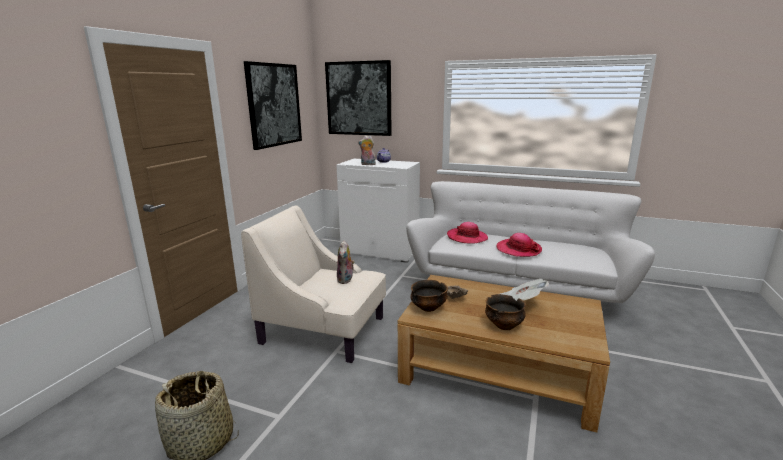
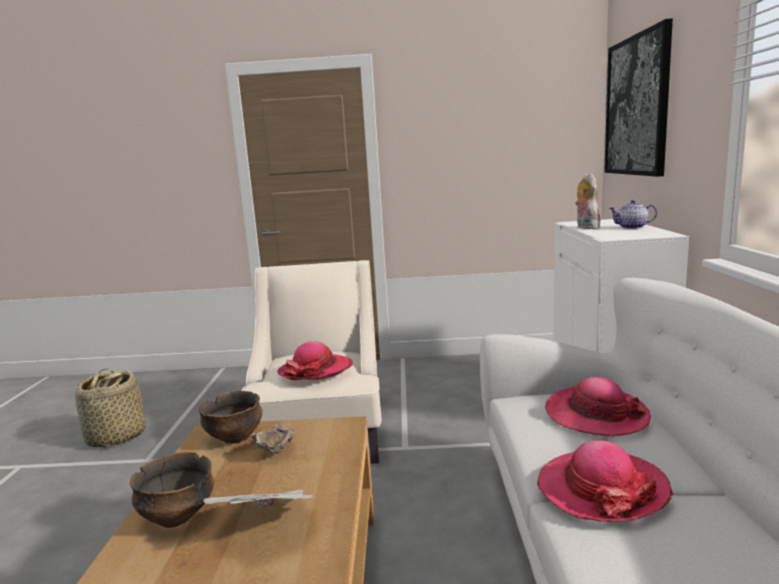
camera: 70 degrees right, 5 degrees down
(274, 105) = (485, 127): picture -> none
(346, 280) = (315, 370): plush toy -> hat

